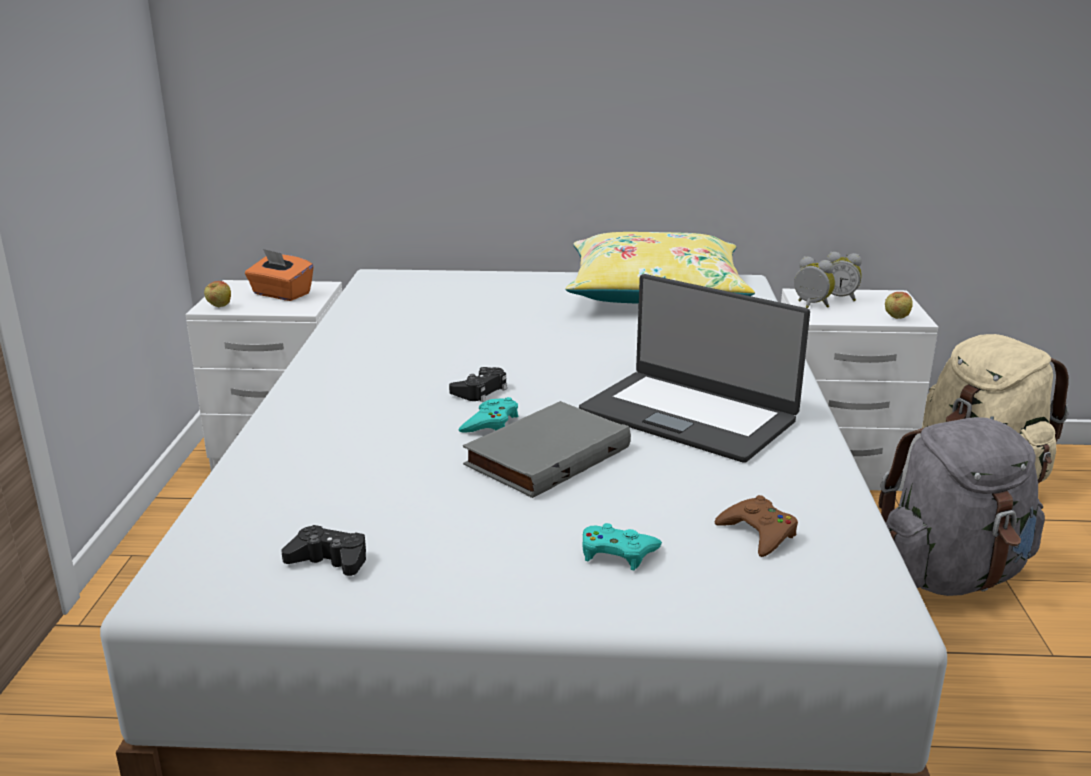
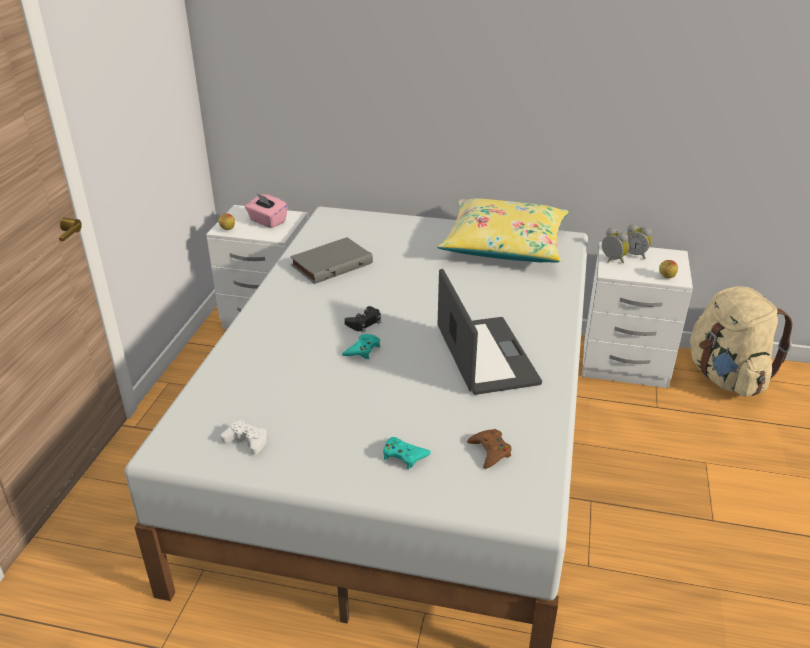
camera: 10 degrees right, 10 degrees up
(281, 294) = (267, 221): orange tissue box -> pink tissue box
(329, 560) = (246, 441): black game controller -> white game controller
(545, 455) = (387, 378): grey book -> grey book (331, 263)
(689, 415) = (485, 356): laptop -> laptop turned 150 degrees counterclockwise
(949, 576) = (668, 455): grey backpack -> none

